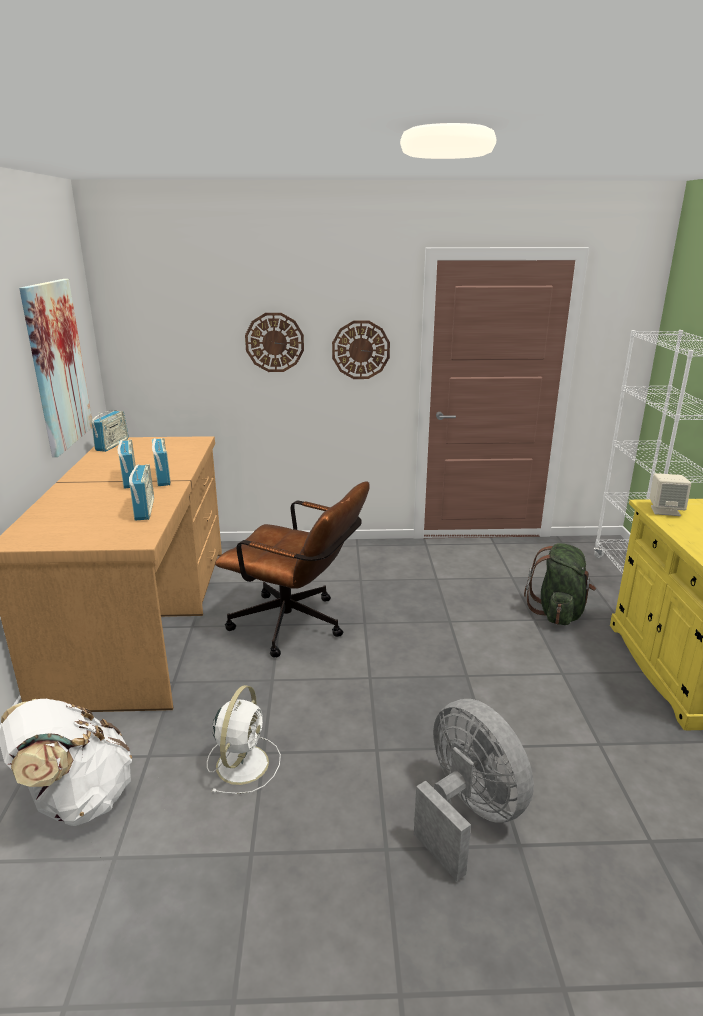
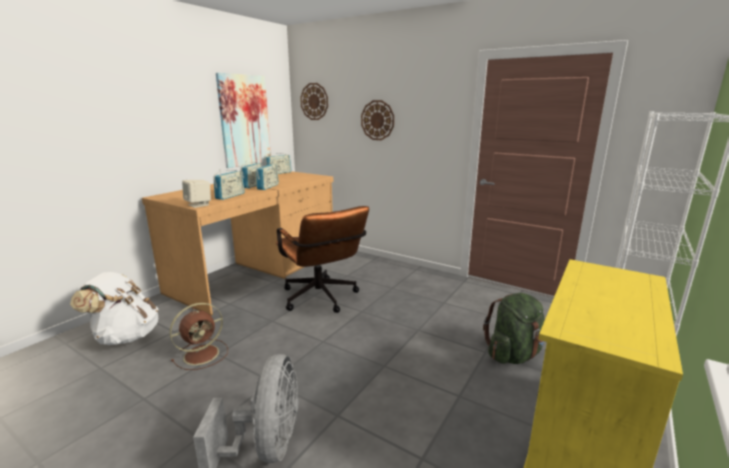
camera: 35 degrees right, 5 degrees down
(243, 762) = (203, 354): white fan -> brown fan
(360, 350) = (429, 127): wall clock -> wall clock (314, 101)
(665, 510) = (591, 273): beige speaker -> beige speaker (198, 205)

